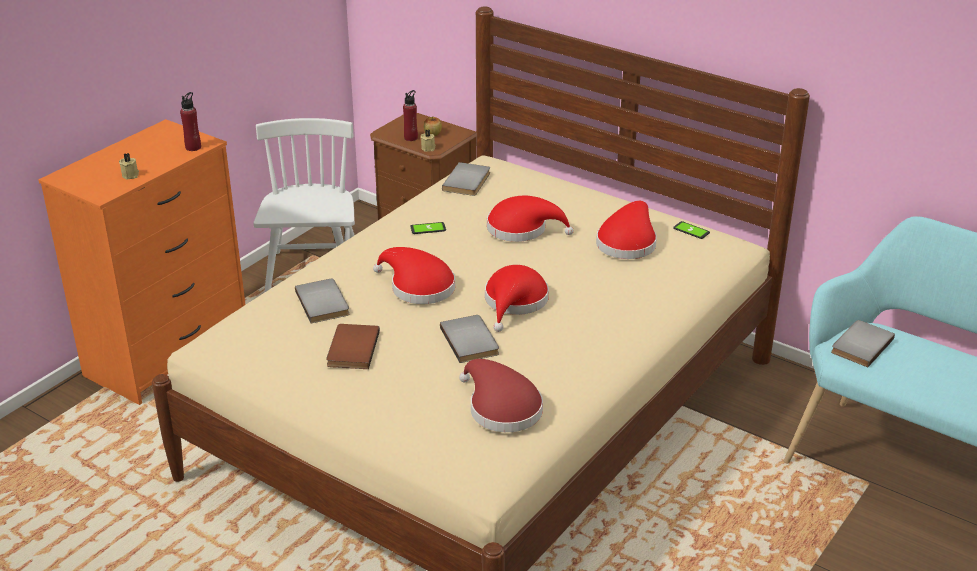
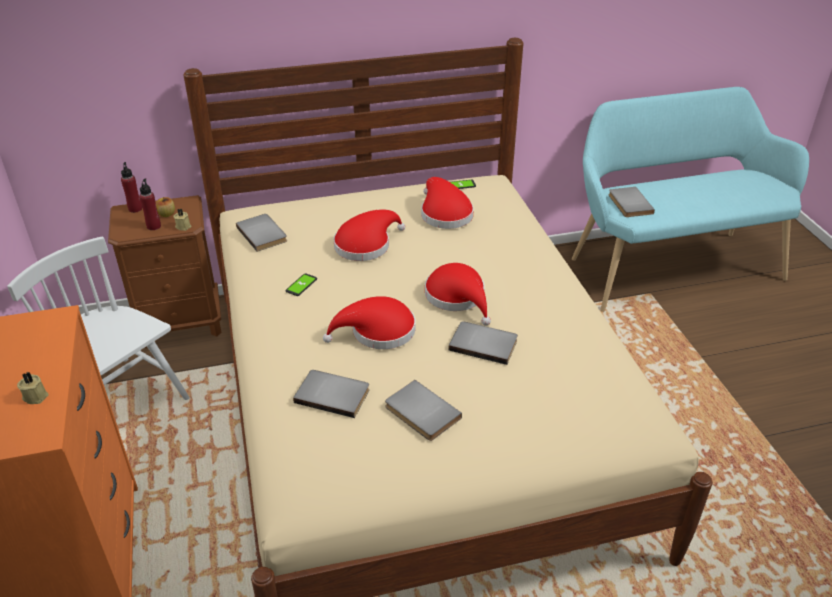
camera: 50 degrees left, 5 degrees up
(193, 147) = (53, 329): red bottle -> red bottle (135, 209)
(351, 349) = (420, 413): brown book -> grey book
(501, 408) = (586, 375): red hat -> none

